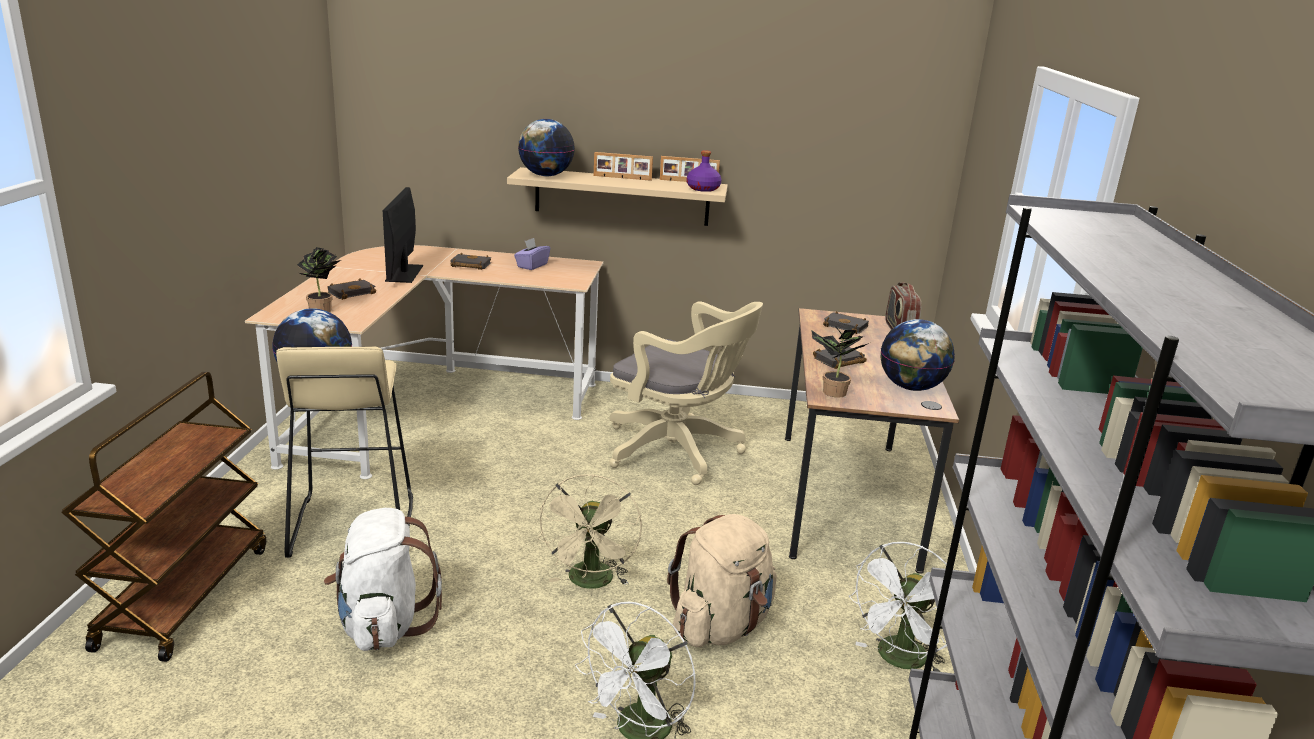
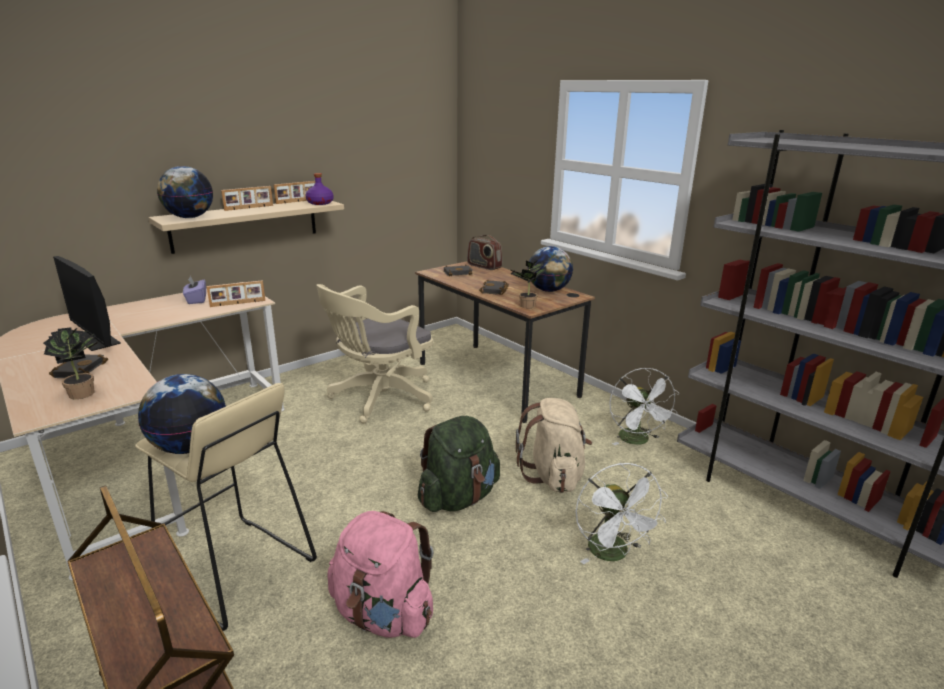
camera: 45 degrees left, 0 degrees up
(383, 624) = (383, 614): white backpack -> pink backpack
(469, 265) = (143, 315): black book -> none
(554, 280) = (238, 303): none -> picture frame
(590, 583) = (458, 498): beige fan -> green backpack
(678, 452) = (379, 399): beige office chair -> beige office chair turned 150 degrees clockwise

